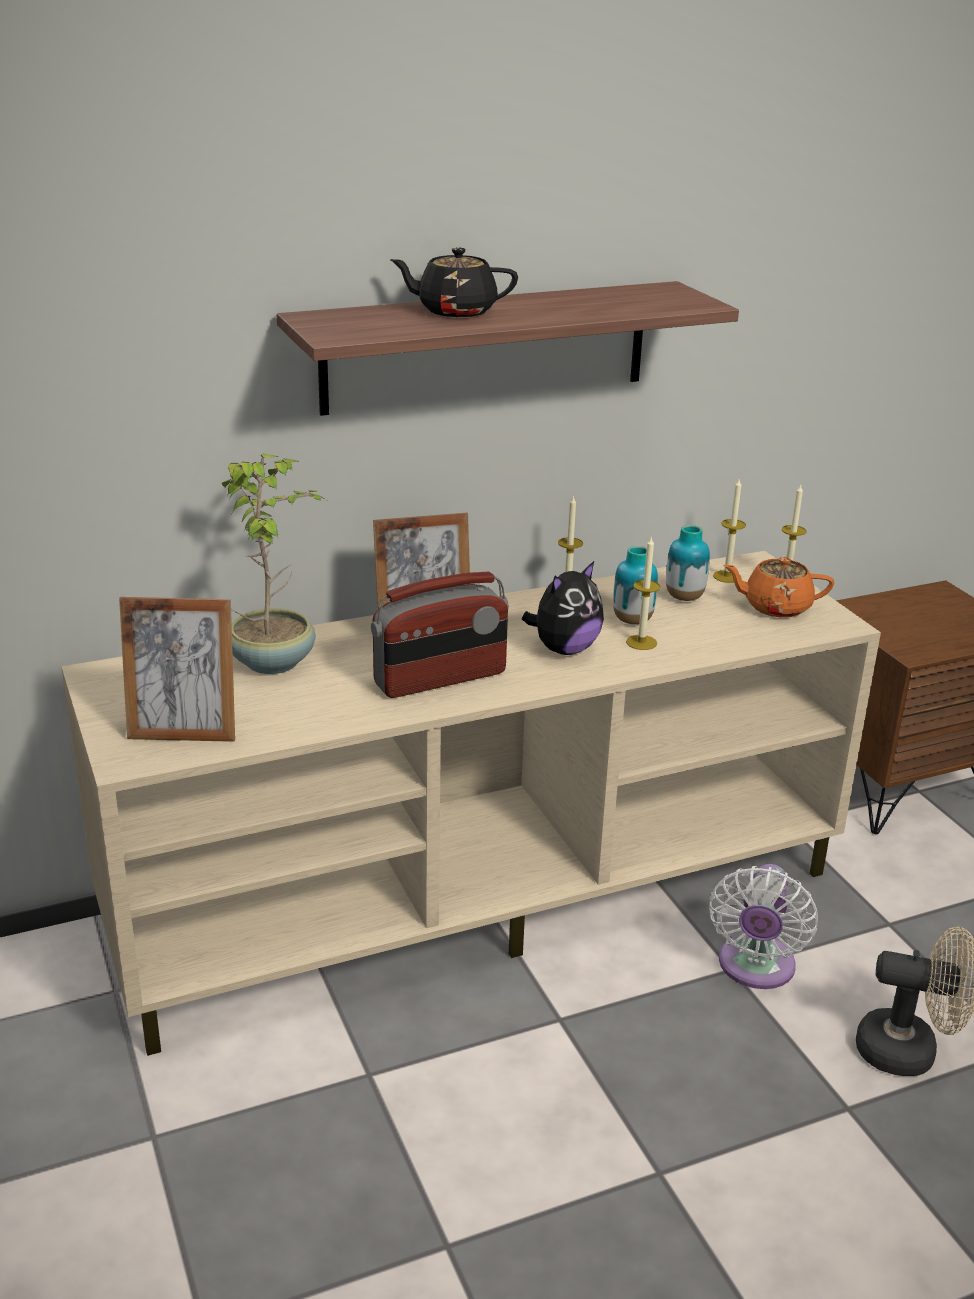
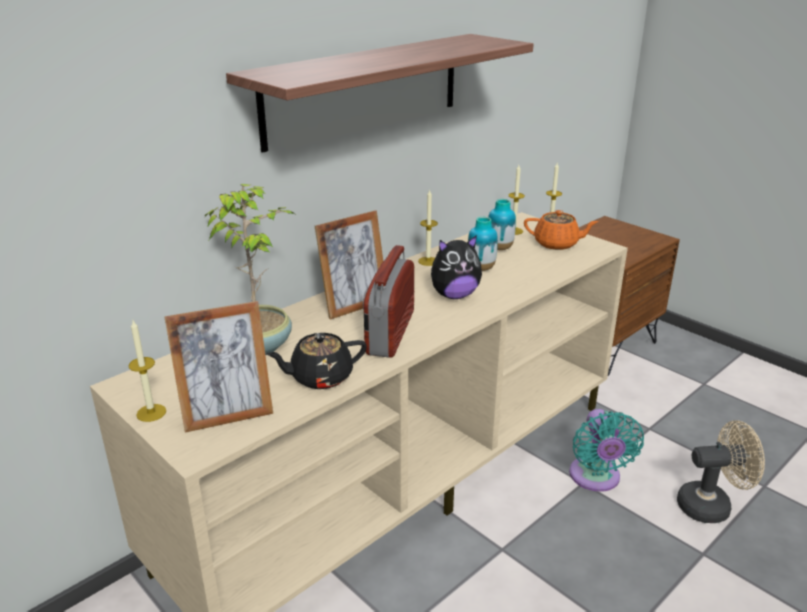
camera: 20 degrees left, 0 degrees up
(440, 679) = (389, 333): radio -> radio turned 150 degrees clockwise
(455, 311) = (356, 60): black teapot -> black teapot (320, 377)
(564, 649) = (454, 295): plush toy -> plush toy turned 45 degrees clockwise
(641, 642) = (498, 281): candle -> candle (151, 413)
(755, 969) = (595, 478): white fan -> turquoise fan
(775, 607) = (557, 244): orange teapot -> orange teapot turned 150 degrees counterclockwise

